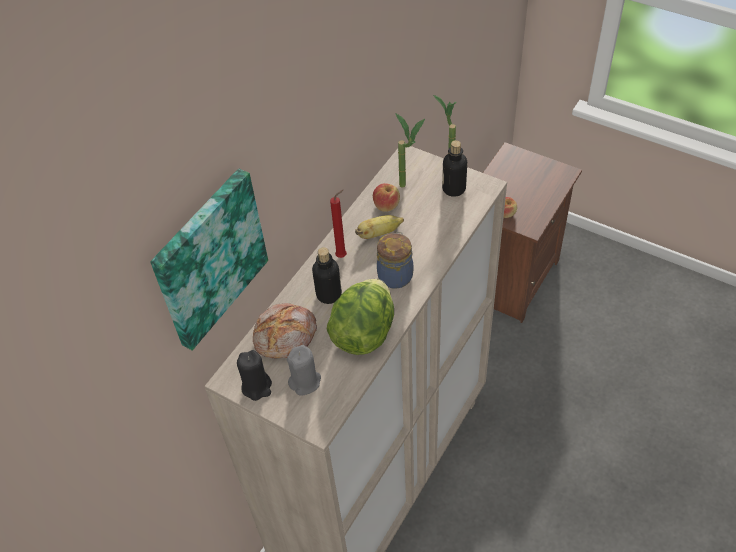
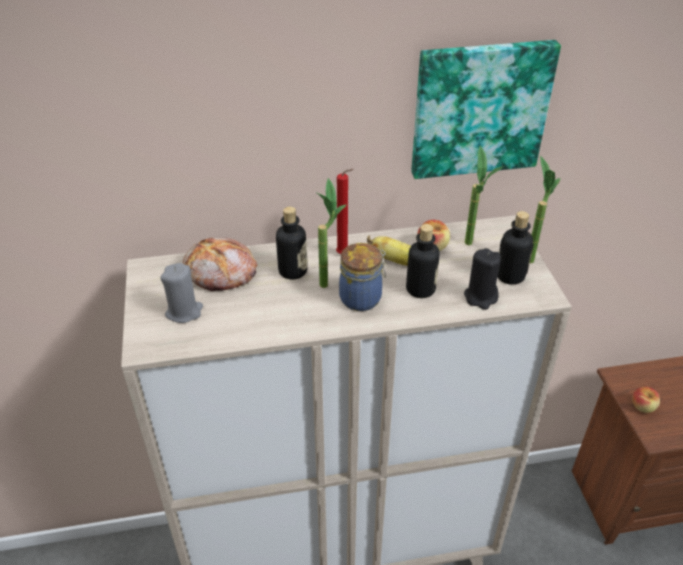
camera: 45 degrees right, 10 degrees down
(208, 258) = (172, 132): picture -> picture (479, 108)
(257, 386) = (152, 287): black candle -> black candle (481, 297)
(358, 281) = (327, 280): none -> potted plant
(363, 333) = (274, 316): lettuce -> none
(419, 240) = (420, 289): none -> bottle

